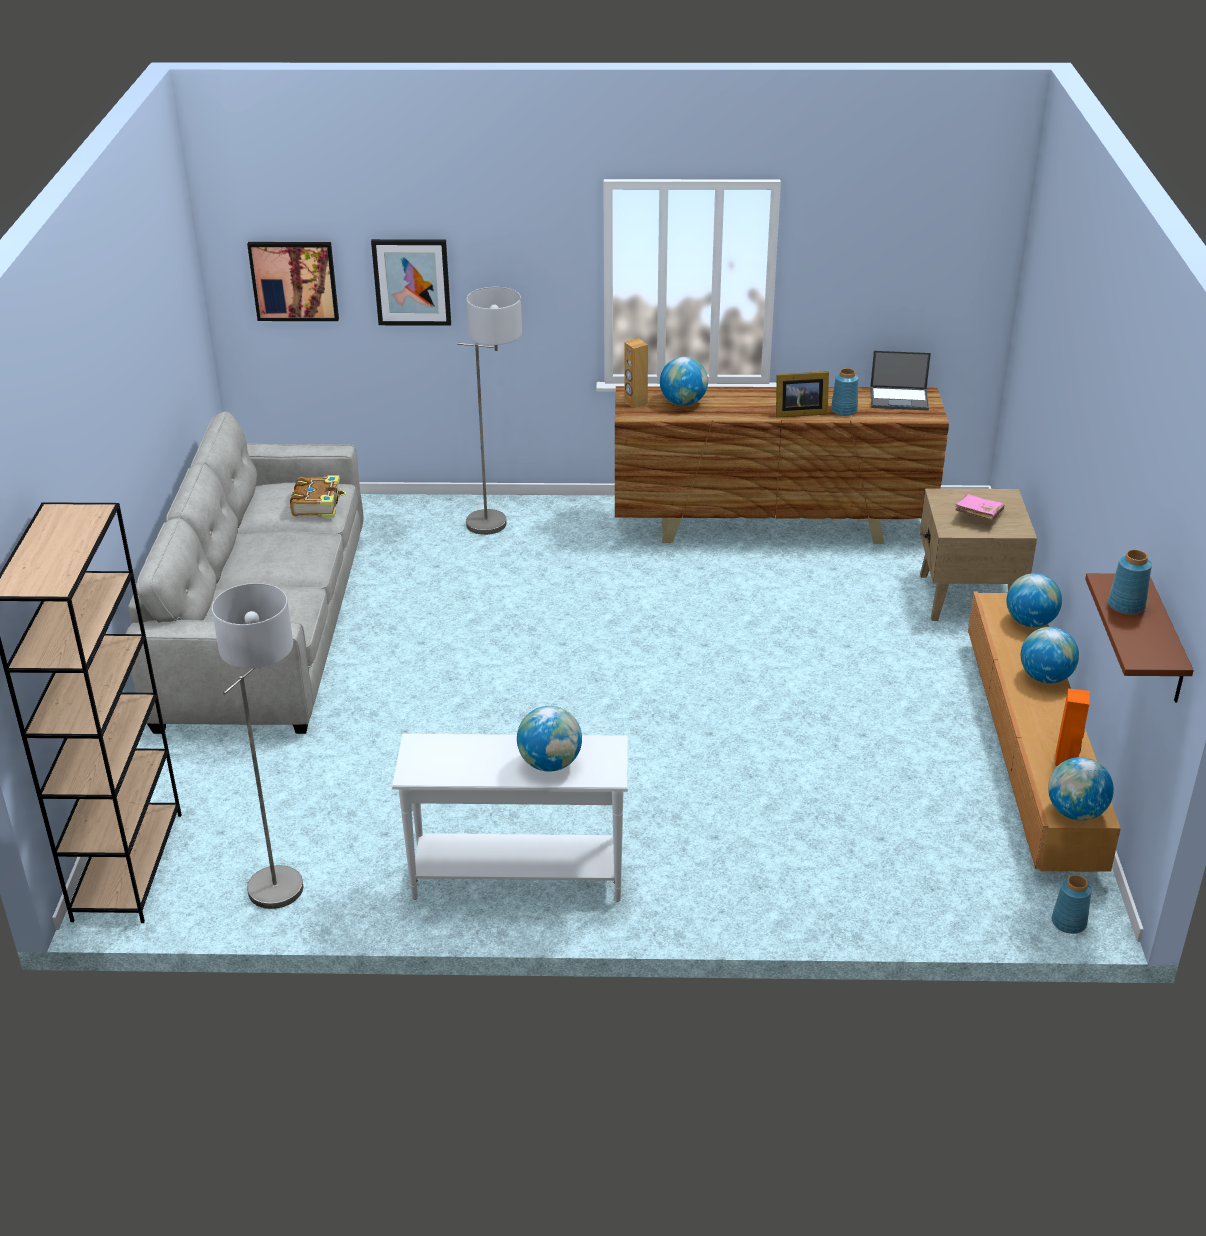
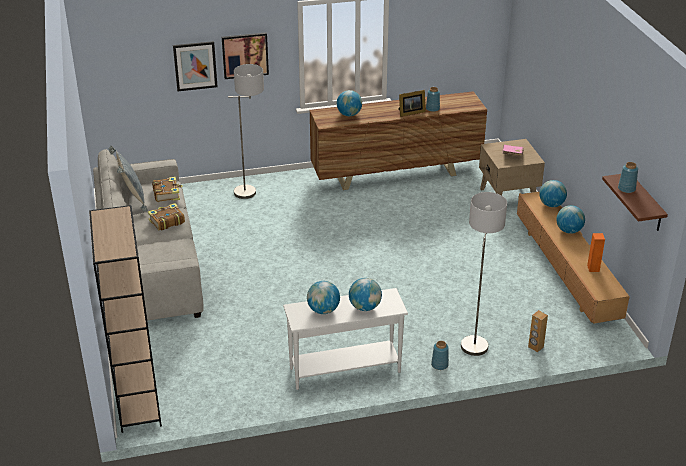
camera: 15 degrees left, 0 degrees up
(251, 511) = (131, 202): none -> pillow
(286, 879) = (226, 391): grey floor lamp -> grey floor lamp (475, 341)
(292, 552) = (166, 221): none -> book
(294, 280) = (129, 72): picture -> picture (245, 55)
(635, 402) = (324, 117): brown speaker -> brown speaker (535, 347)
(899, 399) = (457, 99): laptop -> none
(1068, 922) = (612, 345): blue vase -> blue vase (439, 365)
(1075, 813) = (607, 292): globe -> globe (323, 310)

